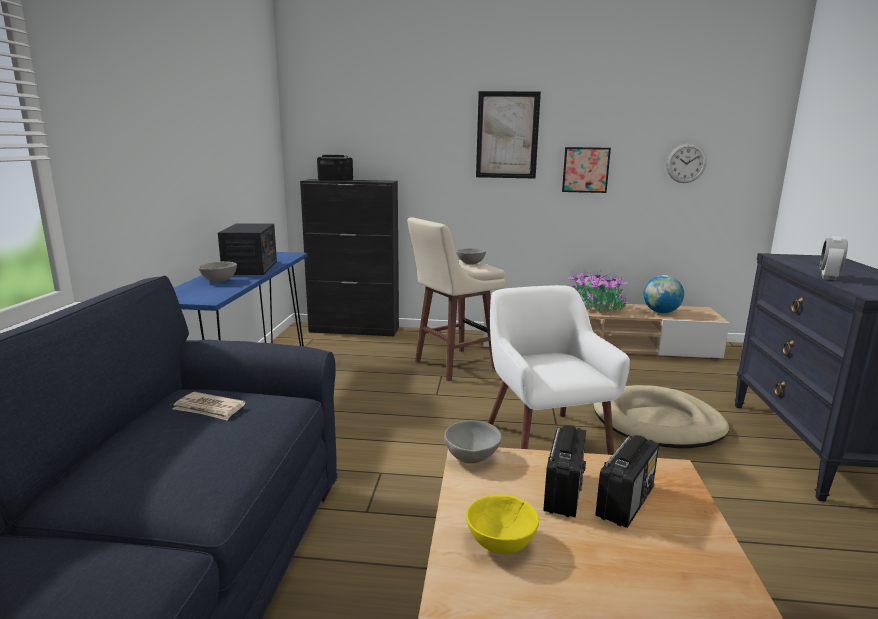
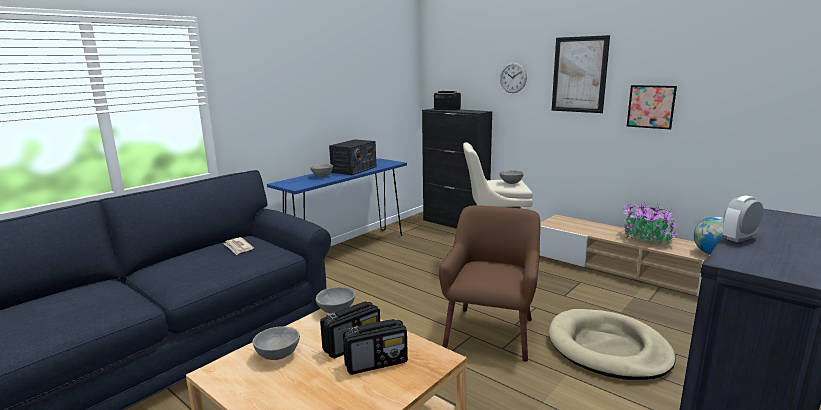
camera: 35 degrees right, 0 degrees up
(499, 543) = (277, 355): yellow bowl -> grey bowl
(544, 439) = (491, 332): white armchair -> brown armchair
(686, 163) = (763, 102): wall clock -> wall clock (513, 77)

